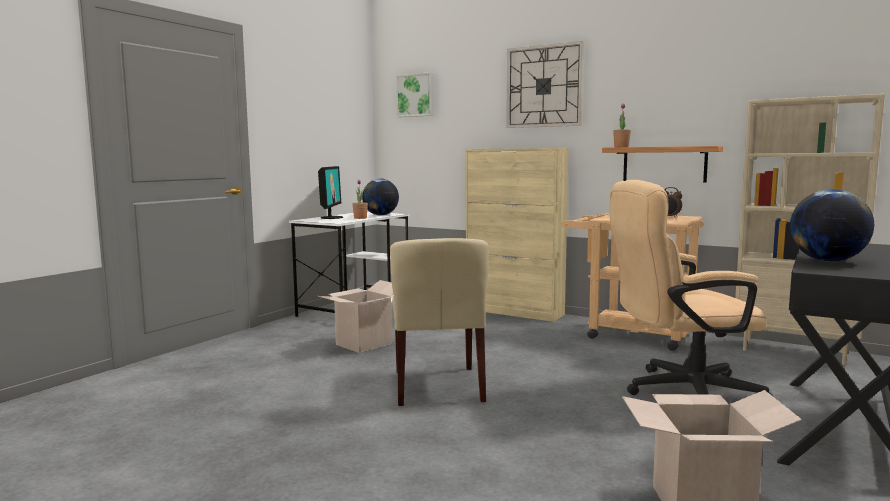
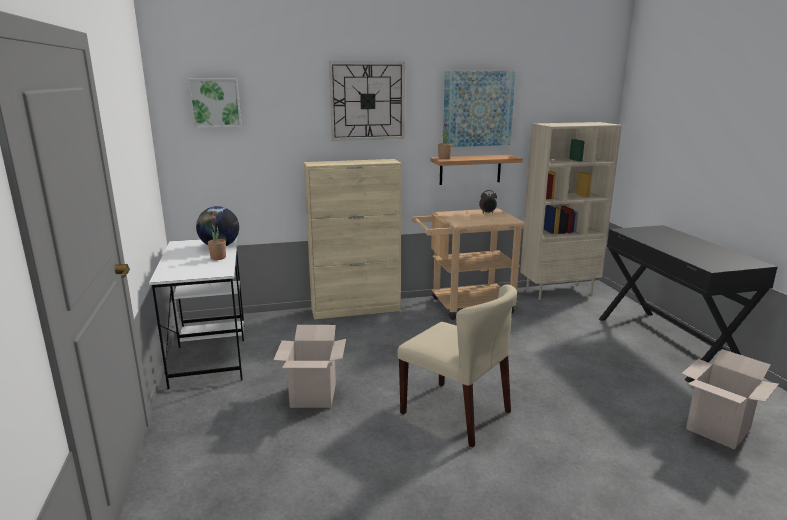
camera: 45 degrees left, 10 degrees up
(331, 217) = (181, 264): monitor -> none
(674, 88) = (477, 109): none -> picture
(680, 391) = (574, 348): beige office chair -> none
(827, 261) = (687, 254): globe -> none

